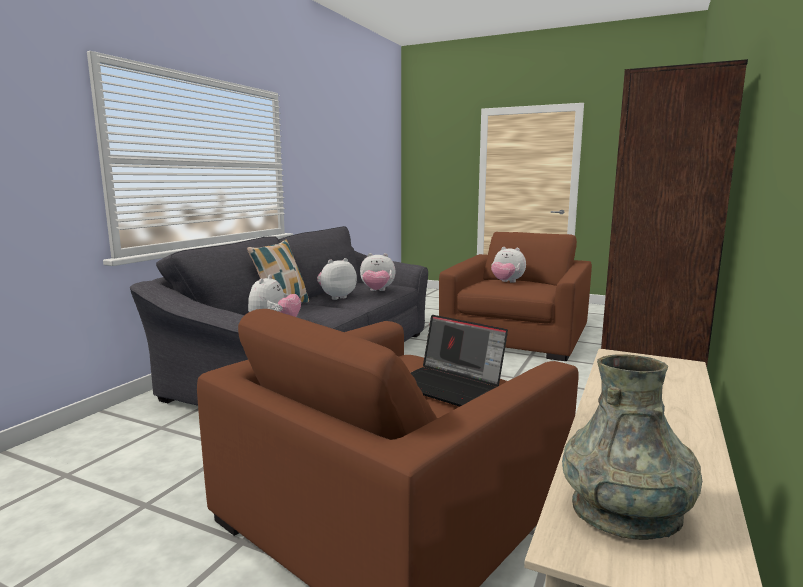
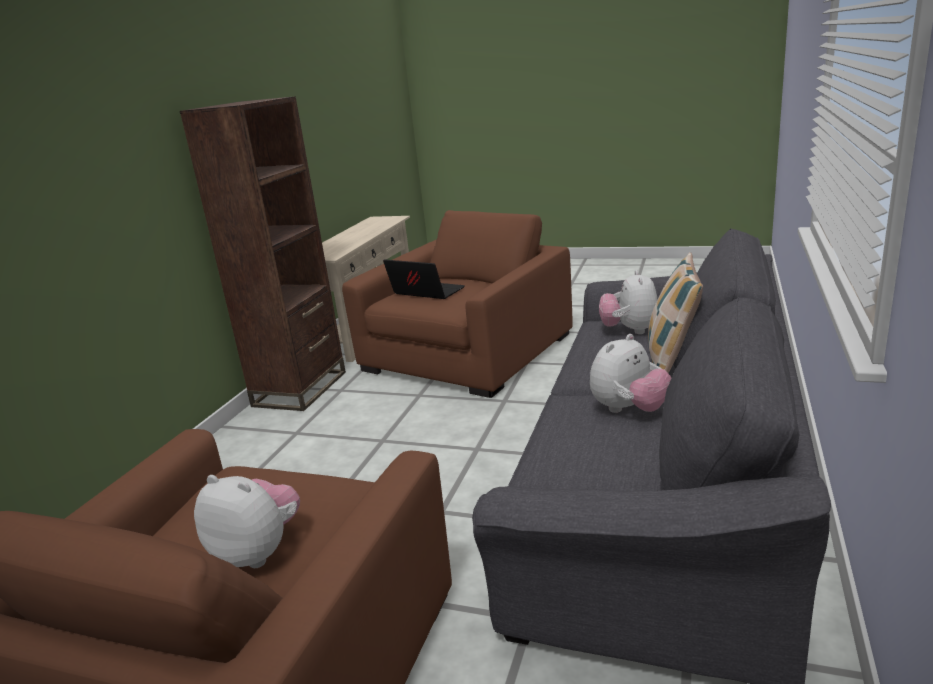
camera: 175 degrees right, 10 degrees up
(377, 291) = (569, 445): plush toy -> none
(625, 511) = (382, 222): grey vase -> none

